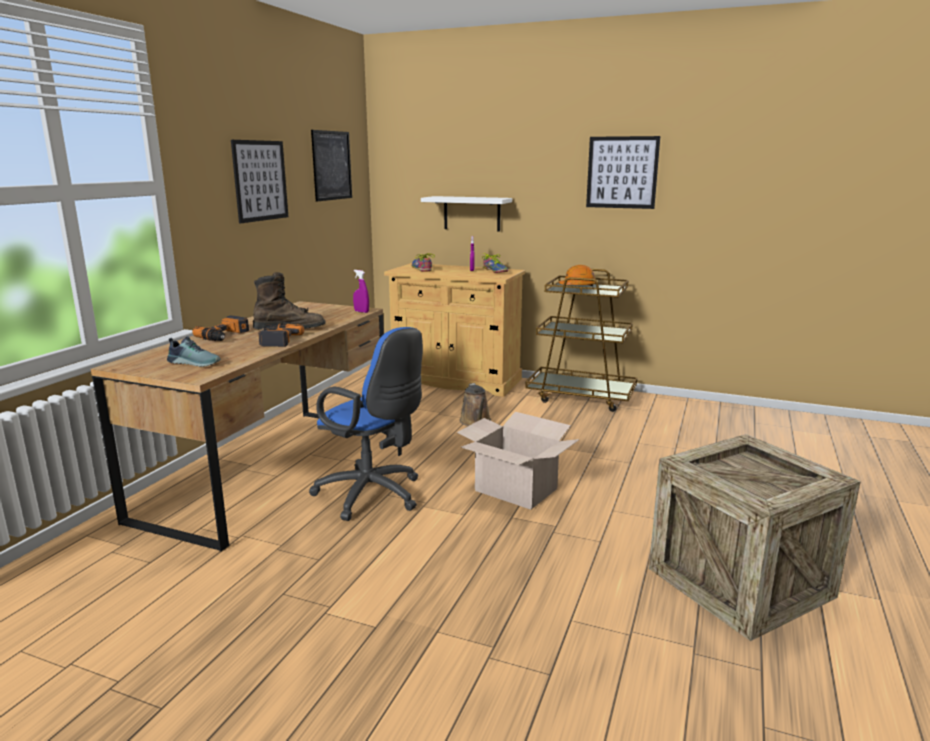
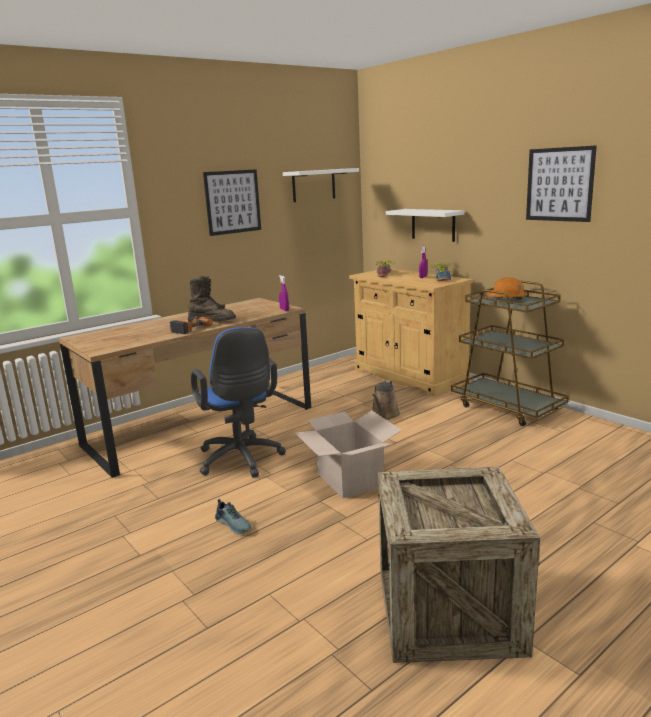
camera: 30 degrees right, 0 degrees up
(195, 363) = (115, 340): shoe -> shoe (234, 524)
(225, 336) = (165, 322): power drill -> none
(332, 165) = (313, 185): picture -> white shelf

